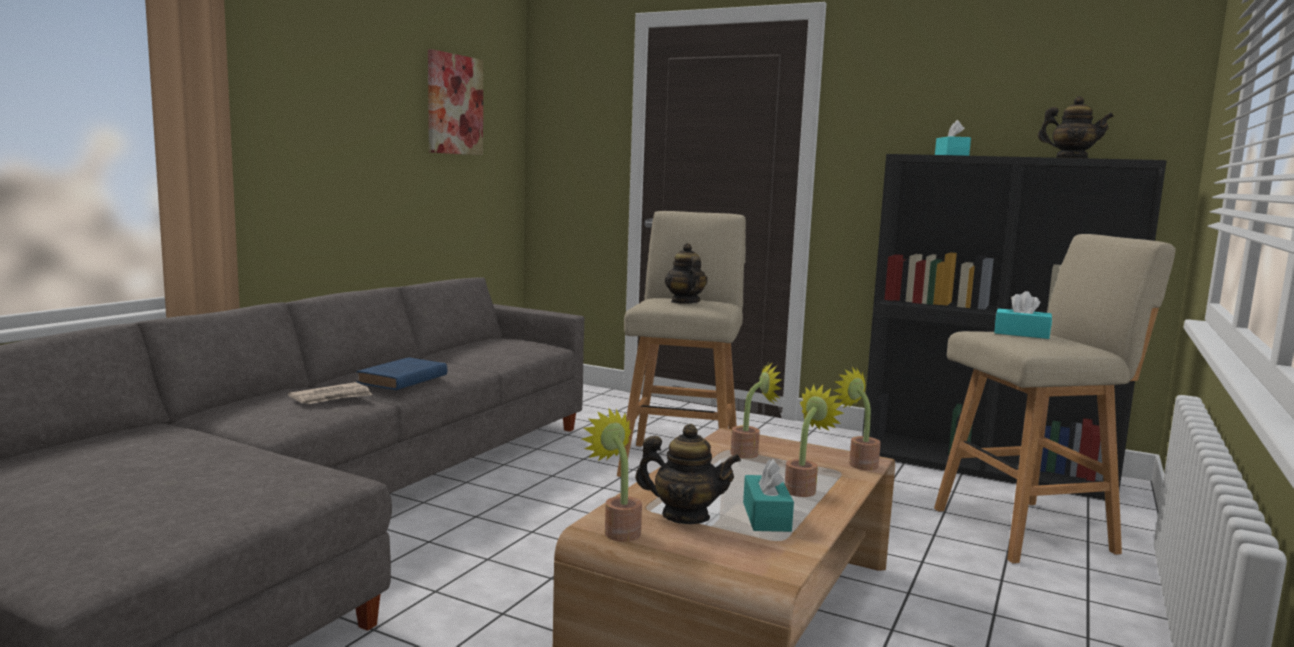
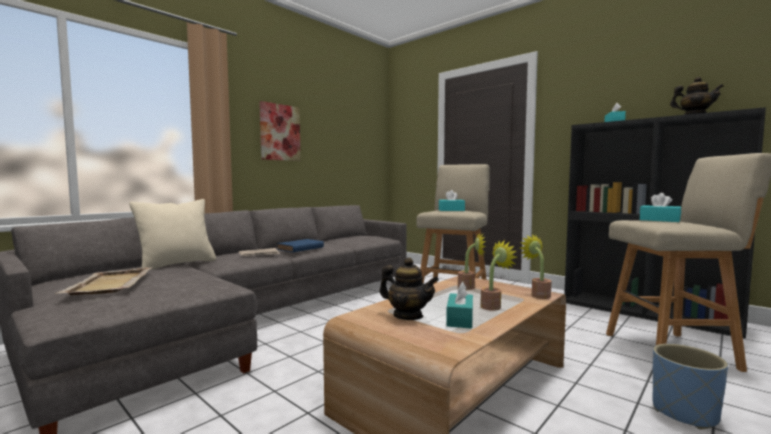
camera: 15 degrees right, 5 degrees down
(95, 488) = (110, 284): none -> beige tray
(176, 429) = (177, 264): none -> beige pillow
(454, 104) = (349, 124): picture -> picture (280, 132)
(618, 531) = (361, 321): potted plant -> none
(684, 302) = (451, 210): teapot -> turquoise tissue box
(1052, 622) = (684, 413): none -> blue planter

